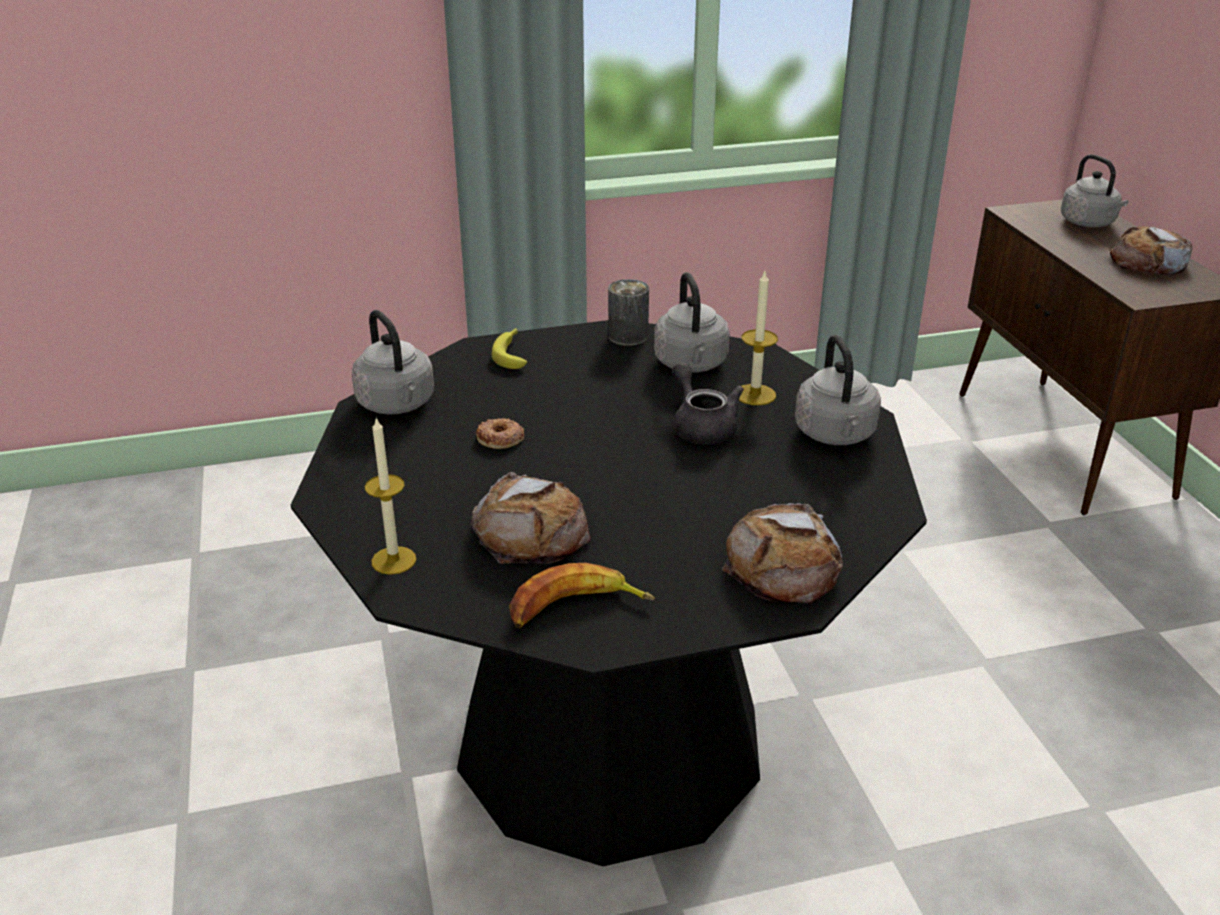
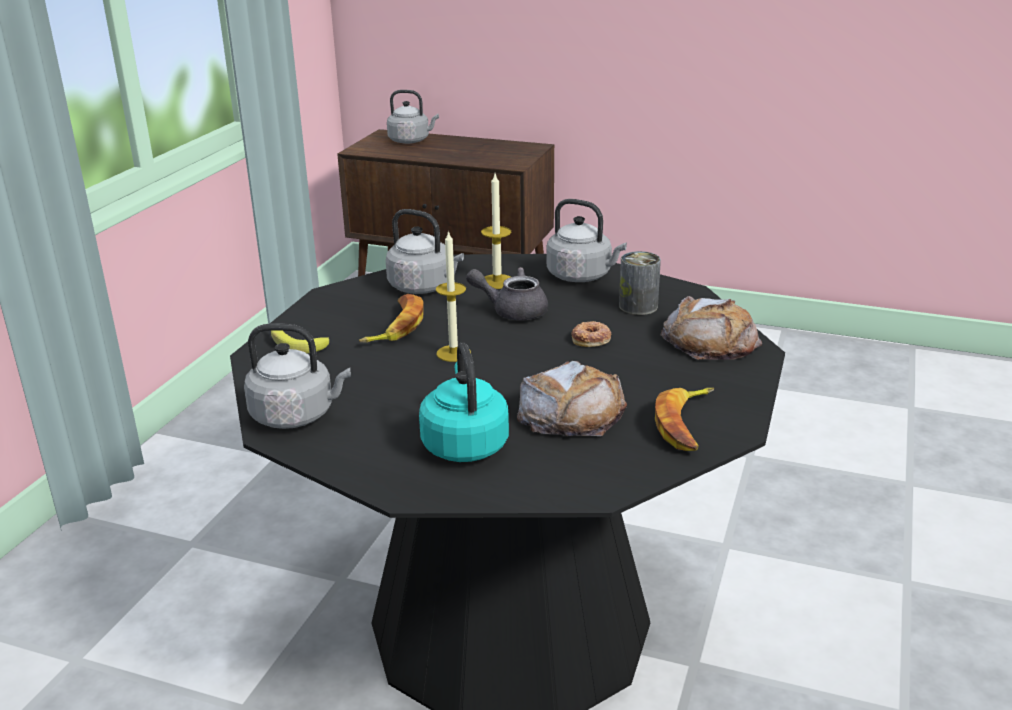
camera: 55 degrees left, 5 degrees down
(393, 560) = (542, 482): candle -> candle (453, 353)
(423, 497) = (464, 444): none -> turquoise kettle
(500, 439) = (421, 387): donut -> donut (591, 339)
(596, 383) = (395, 326): none -> banana
(628, 336) = (345, 294): can -> can (638, 306)
(1148, 262) = (480, 147): bread -> none

